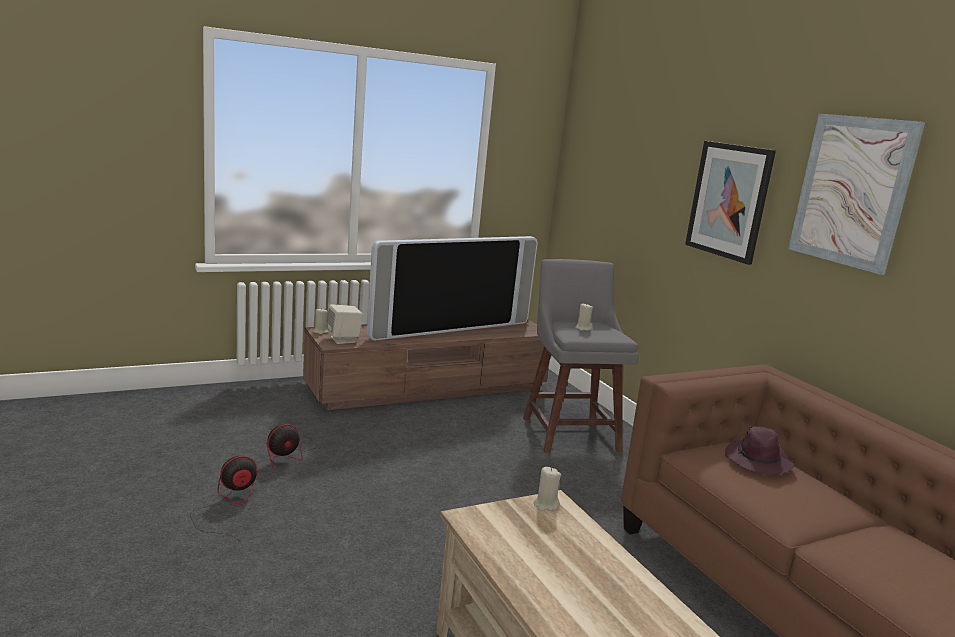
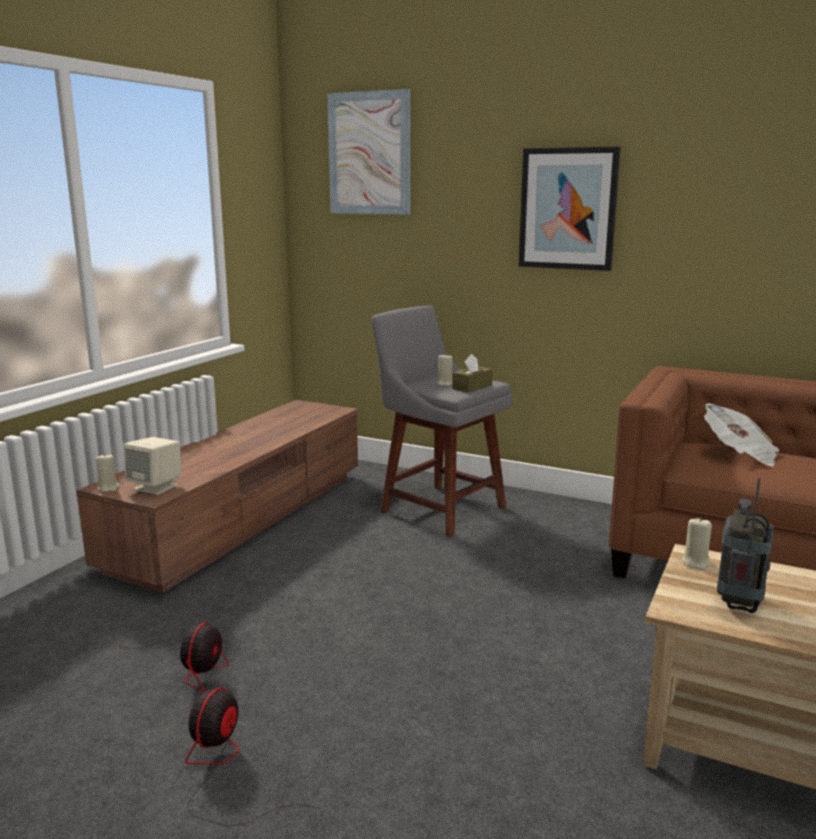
camera: 35 degrees left, 0 degrees up
(449, 328) = (249, 435): television -> none
(516, 536) = (739, 604): none -> radio
(597, 336) = (472, 387): none -> brown tissue box
(758, 462) = (739, 454): purple hat -> newspaper
(852, 191) = (722, 174): picture -> picture (369, 154)

